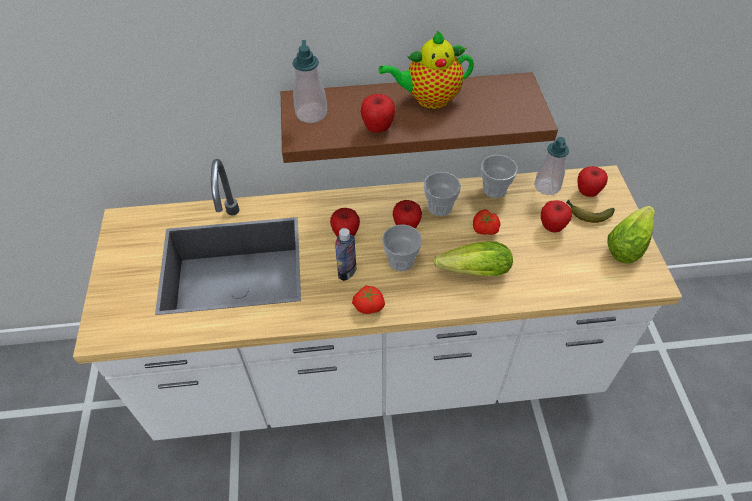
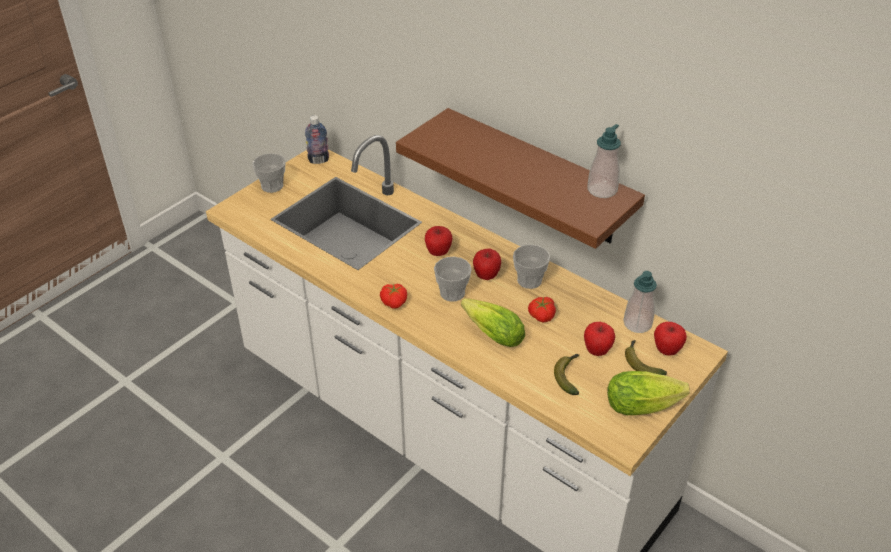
camera: 45 degrees right, 10 degrees down
(311, 114) = (445, 131): soap dispenser -> soap dispenser (602, 190)
(347, 272) = (408, 274): bottle -> bottle (318, 160)
(378, 128) = (473, 163): apple -> none
(429, 99) = (535, 166): teapot -> none
(494, 189) = (590, 297): cup -> cup (272, 186)
(561, 261) = (568, 376): none -> banana

